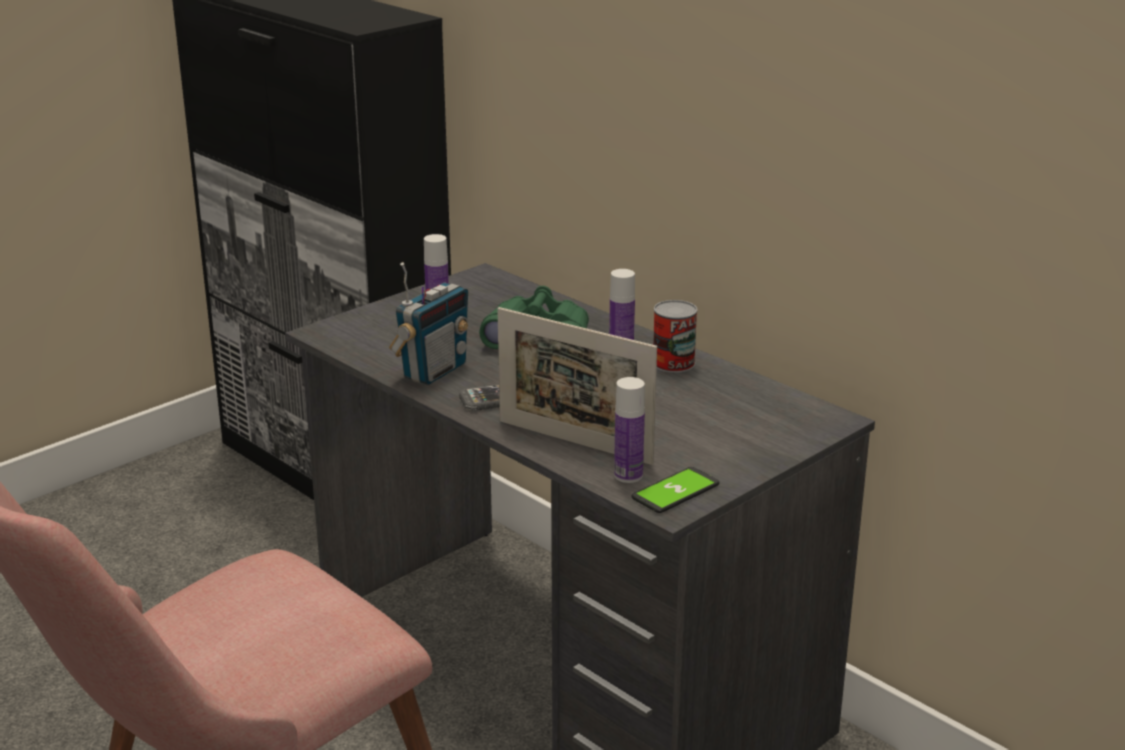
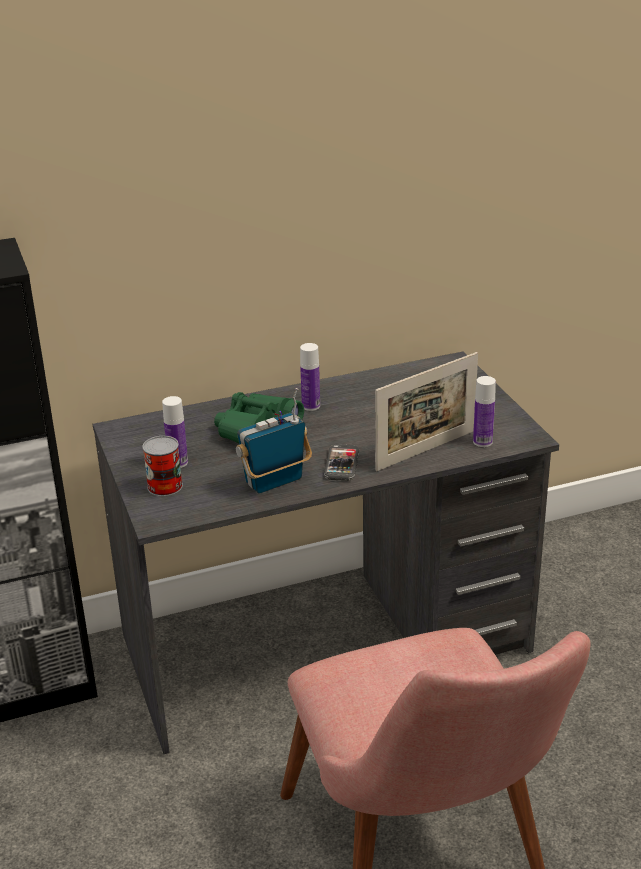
camera: 65 degrees left, 5 degrees up
(434, 371) = (274, 482): radio -> radio turned 90 degrees counterclockwise
(673, 363) = (338, 391): can -> can (165, 486)
(675, 491) = (512, 431): phone -> none

